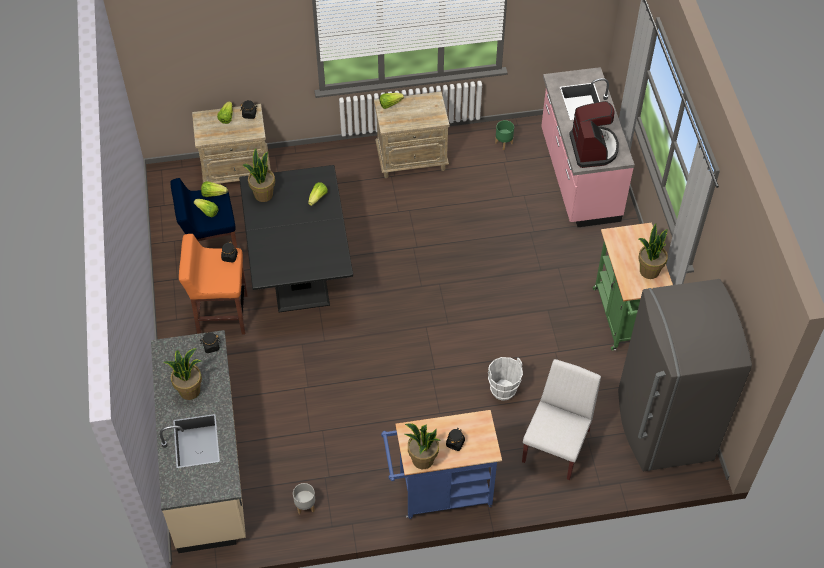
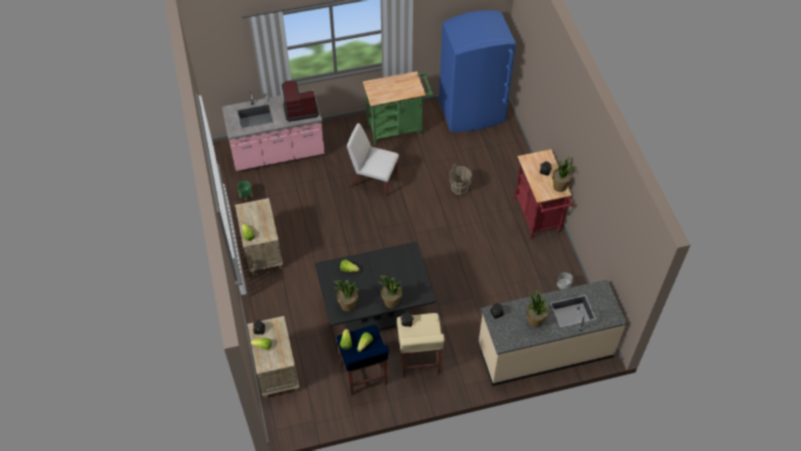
camera: 95 degrees left, 0 degrees up
(221, 314) = (418, 361): orange stool -> beige stool
(439, 492) = (538, 218): blue cart -> red cart
(503, 390) = (459, 189): white bucket -> brown bucket
(556, 445) = (494, 162): white chair -> white chair (373, 180)
(649, 271) = (401, 82): potted plant -> potted plant (391, 302)
(663, 426) = (472, 112): grey fridge -> blue fridge

